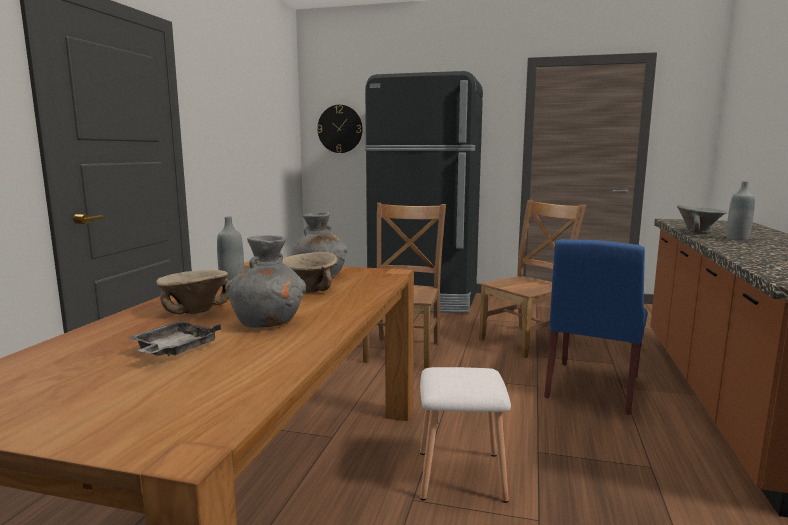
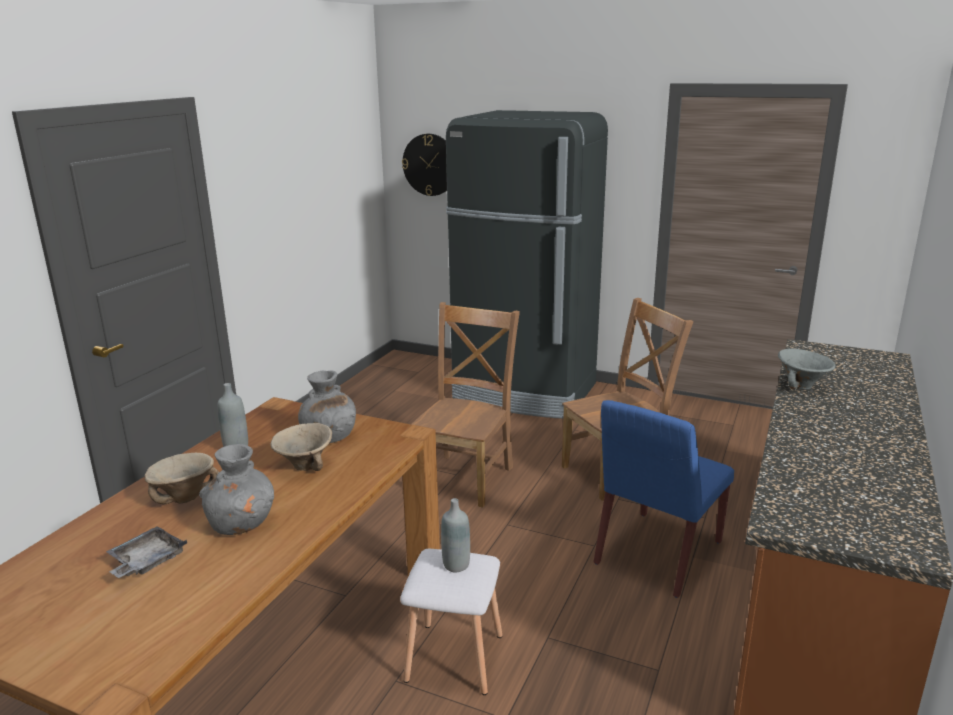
camera: 10 degrees right, 10 degrees up
(737, 239) = (831, 410): grey bottle -> grey bottle (456, 565)

